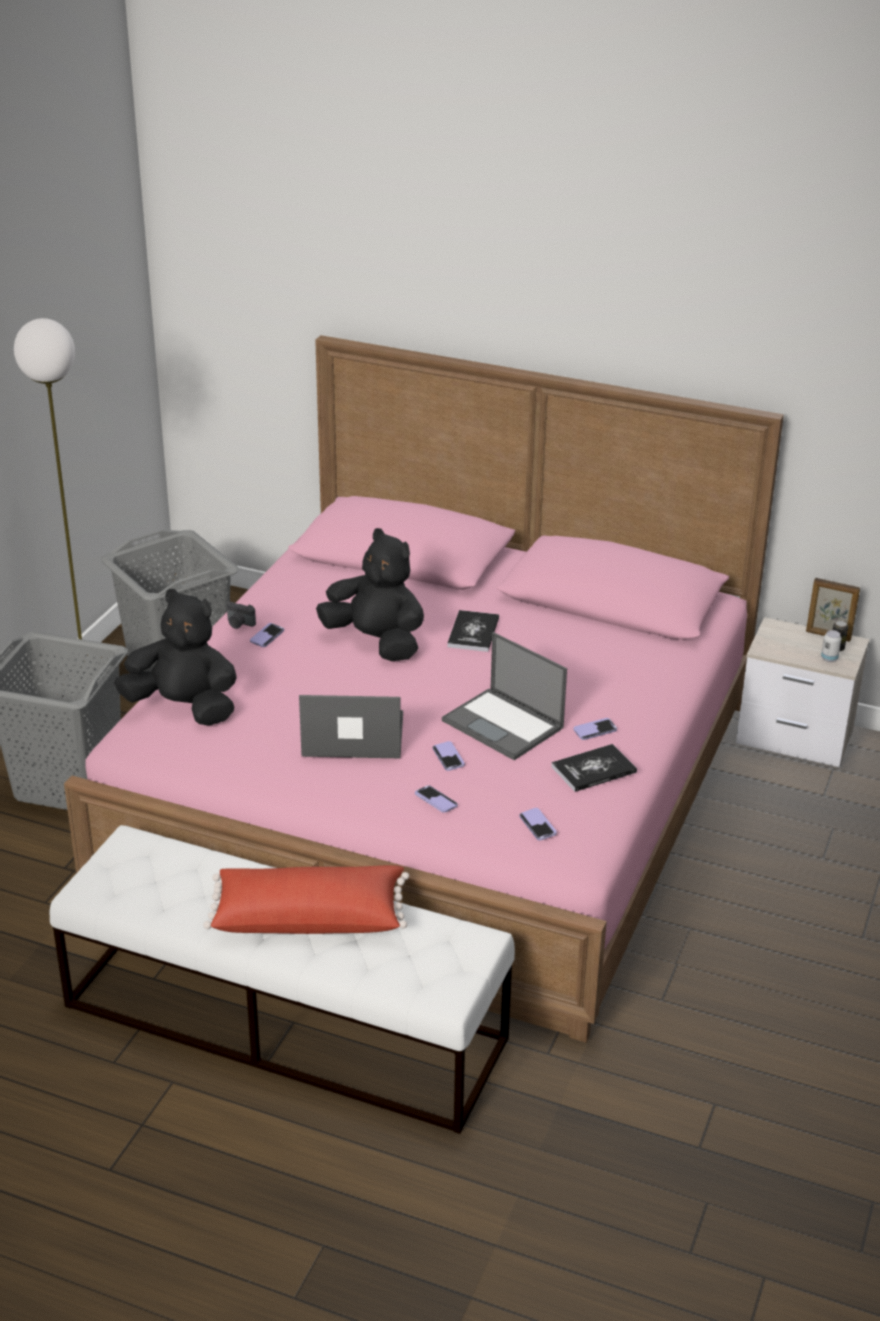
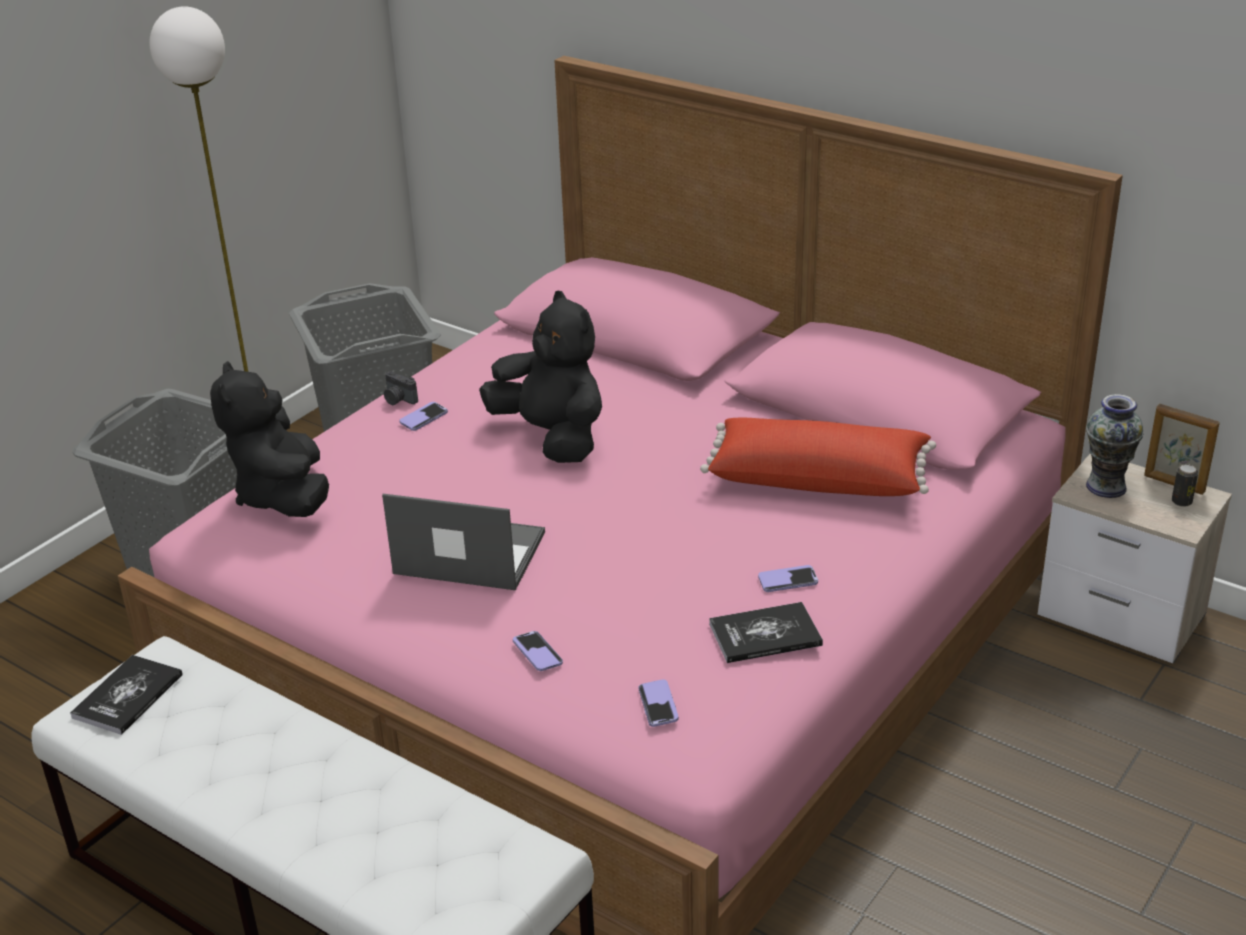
camera: 15 degrees right, 0 degrees up
(184, 708) = (283, 496): black plush toy -> black plush toy turned 135 degrees counterclockwise
(309, 917) = (330, 791): red pillow -> red pillow (818, 478)
(448, 757) = (578, 596): phone -> none
(473, 632) = (679, 436): book -> book (128, 696)
(504, 724) = (669, 560): laptop -> none
(782, 642) = (1106, 486): none -> vase
(829, 658) = (1166, 515): can -> none

